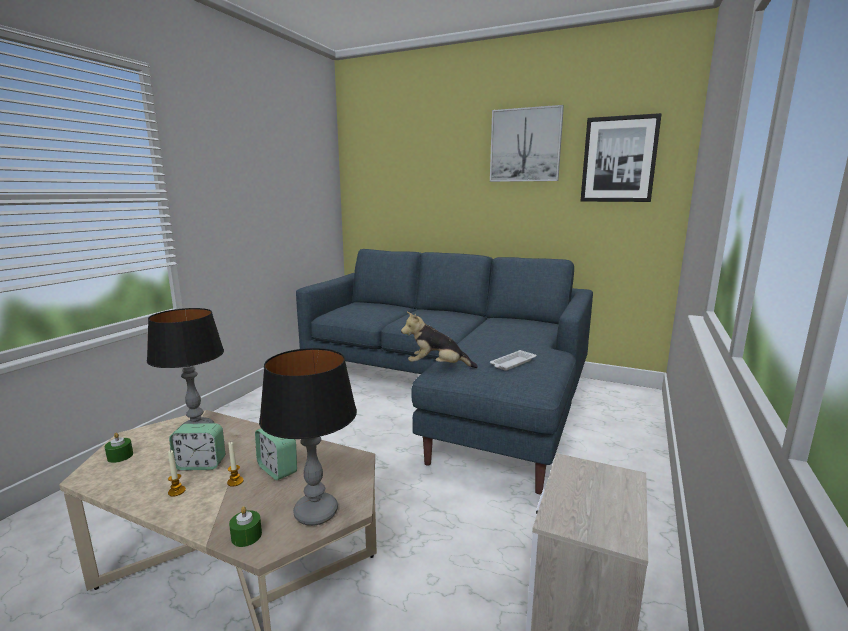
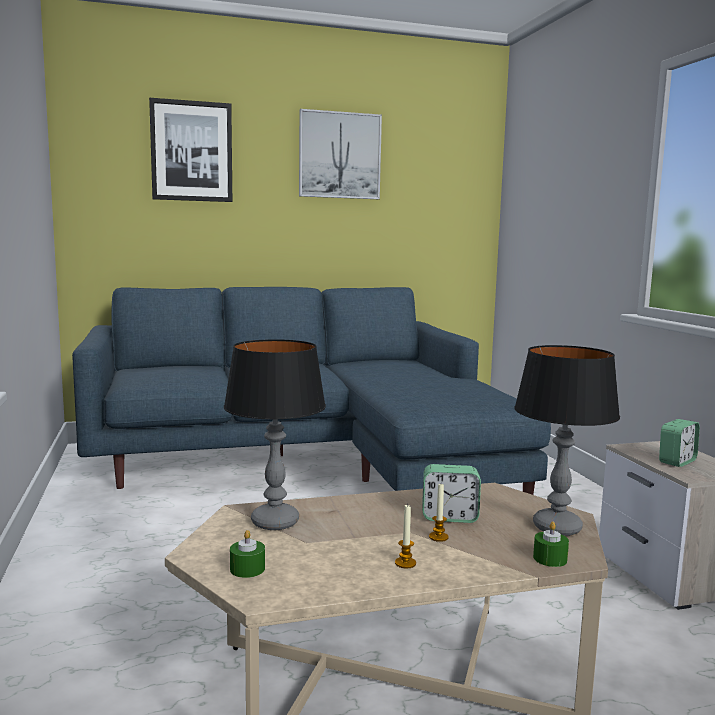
camera: 40 degrees left, 5 degrees down
(200, 464) = (365, 540): alarm clock -> alarm clock (677, 461)
(437, 367) = (406, 406): plush toy -> none
(512, 363) = (461, 392): white tray -> none
(619, 159) = (437, 180): picture -> picture (191, 151)

